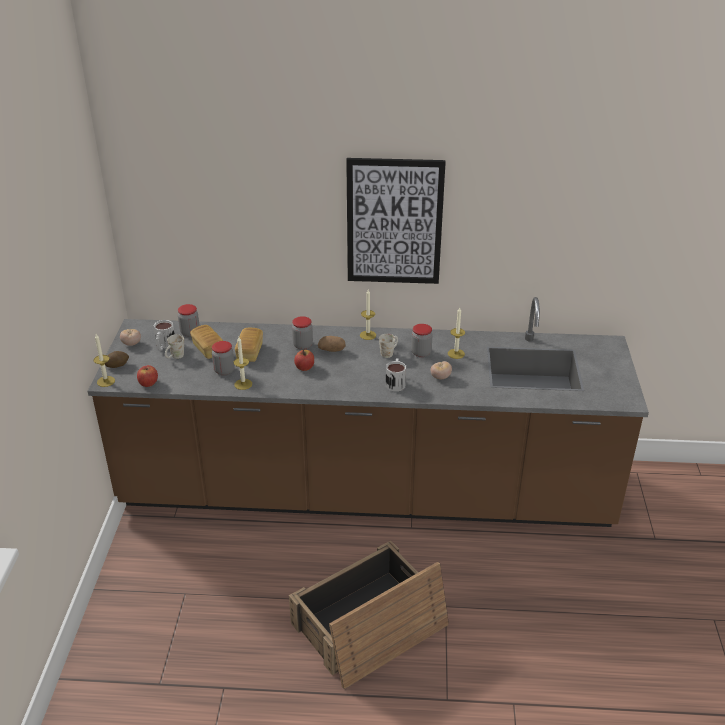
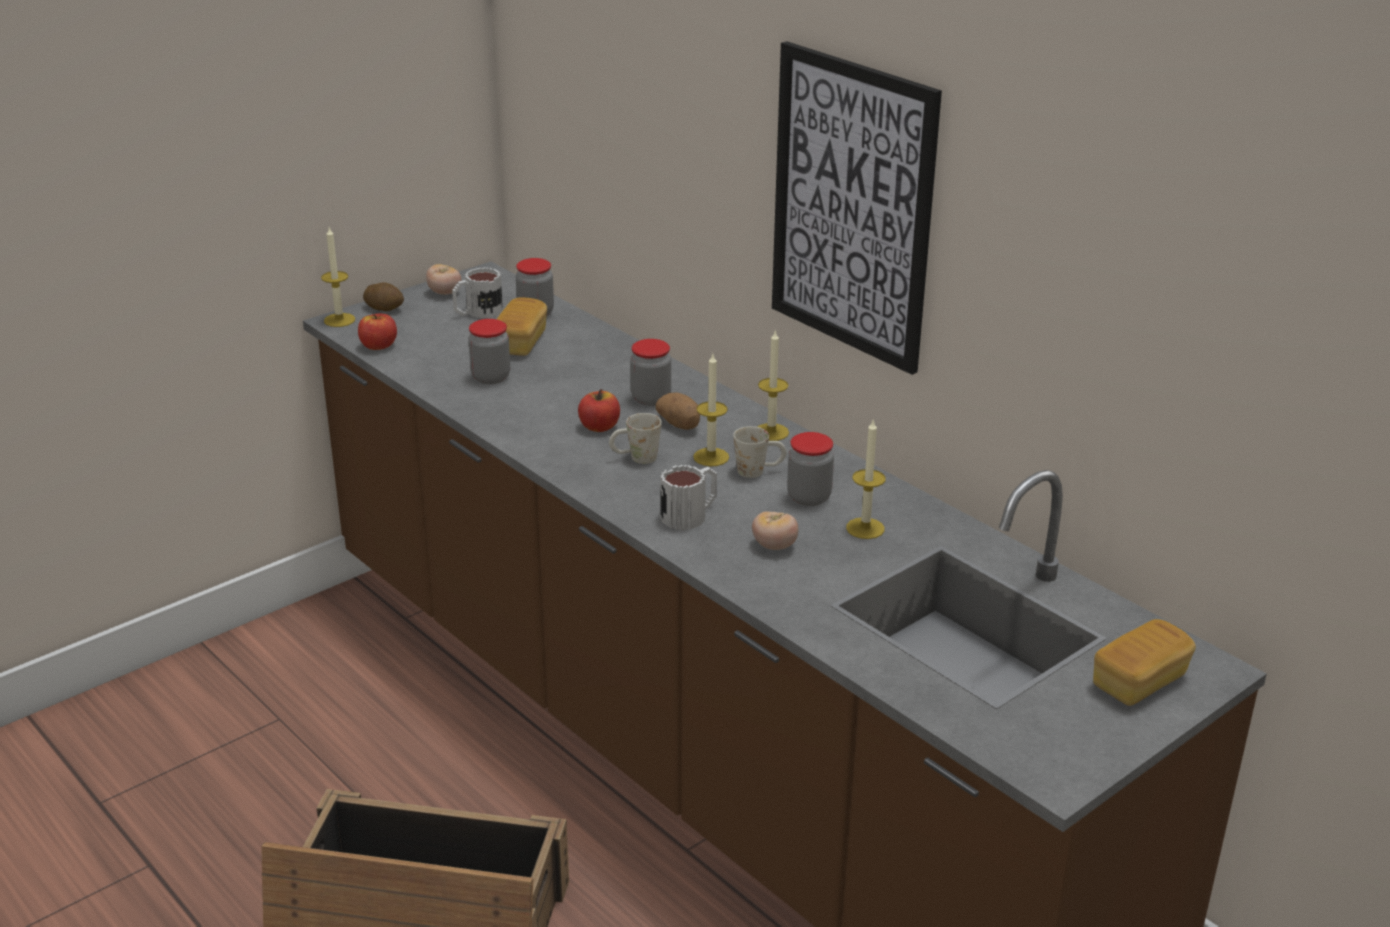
camera: 45 degrees right, 5 degrees down
(175, 357) = (463, 332): white mug -> white mug (635, 458)
(243, 384) = (482, 405): candle -> candle (711, 457)
(250, 352) = (564, 372): bread -> bread (1139, 681)

